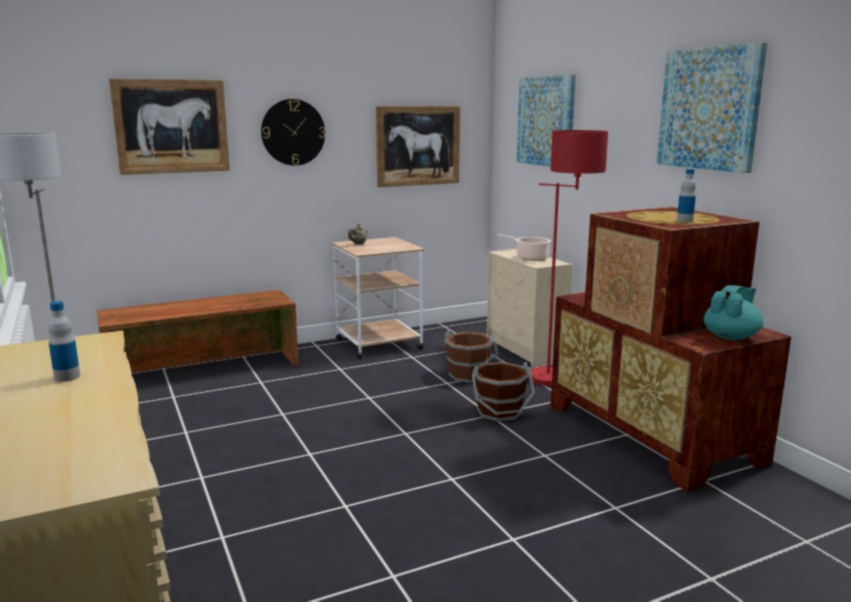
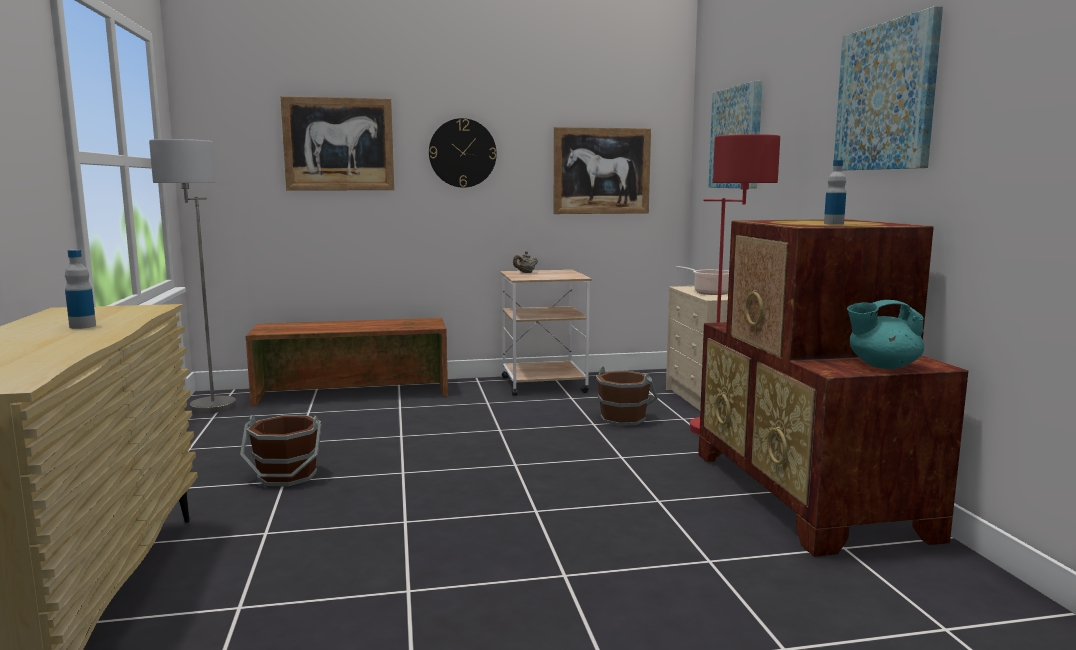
camera: 15 degrees right, 5 degrees down
(500, 412) = (634, 455): brown bucket -> brown bucket (287, 476)
(731, 337) = (882, 366): turquoise teapot -> turquoise teapot turned 150 degrees counterclockwise

